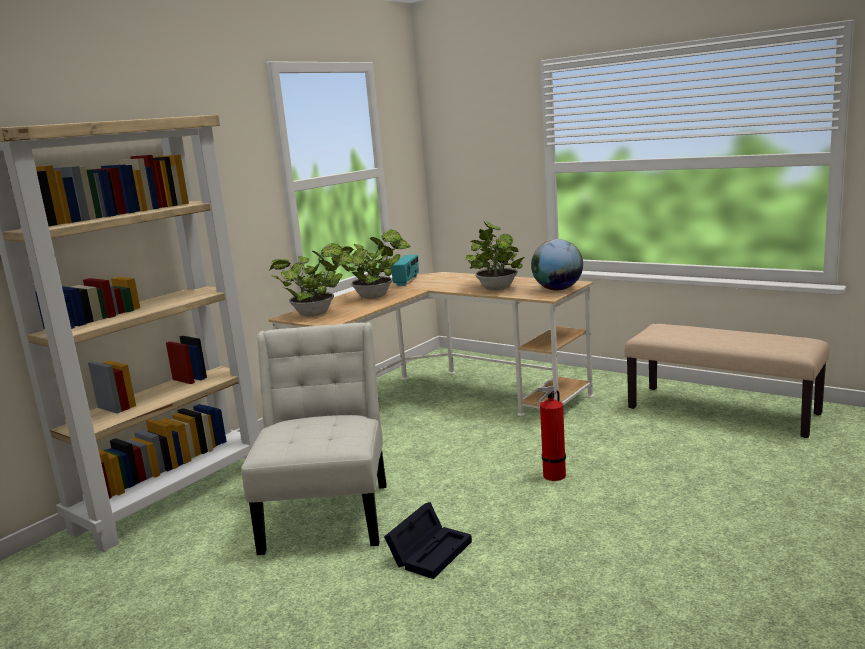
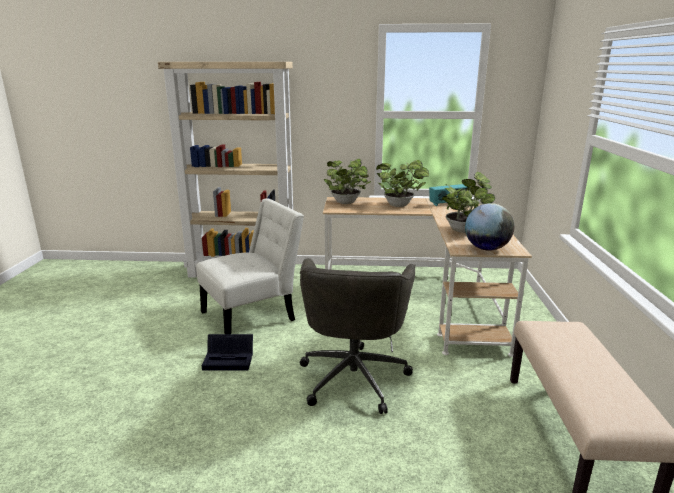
camera: 55 degrees right, 5 degrees up
(552, 476) = (354, 376): fire extinguisher -> grey office chair

